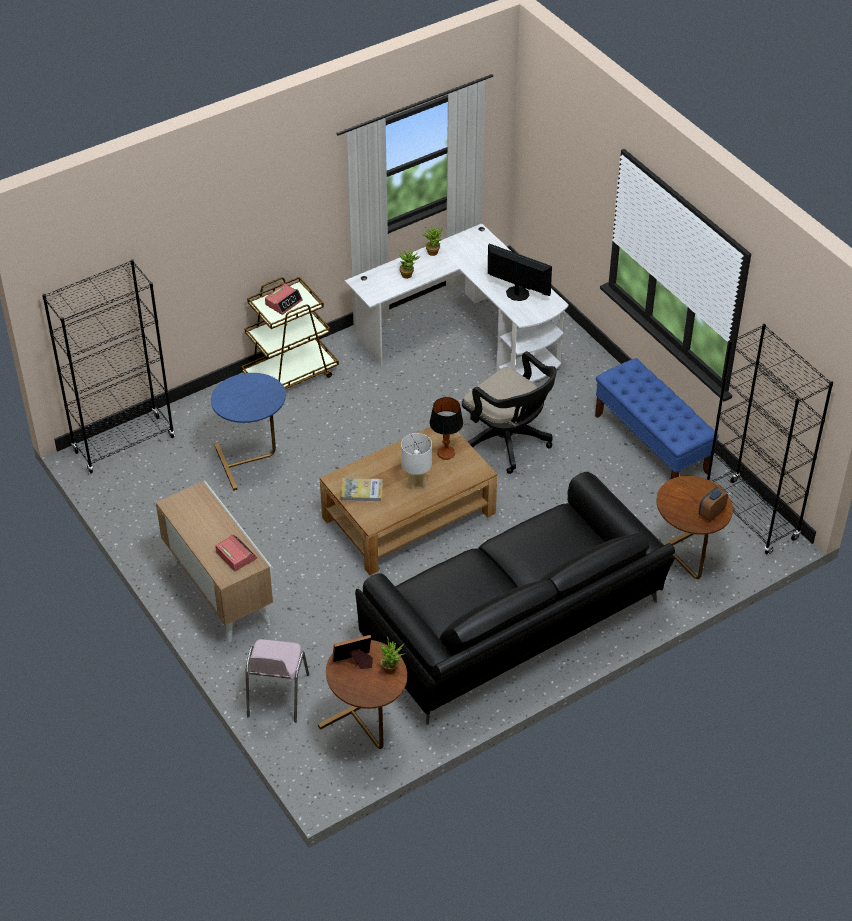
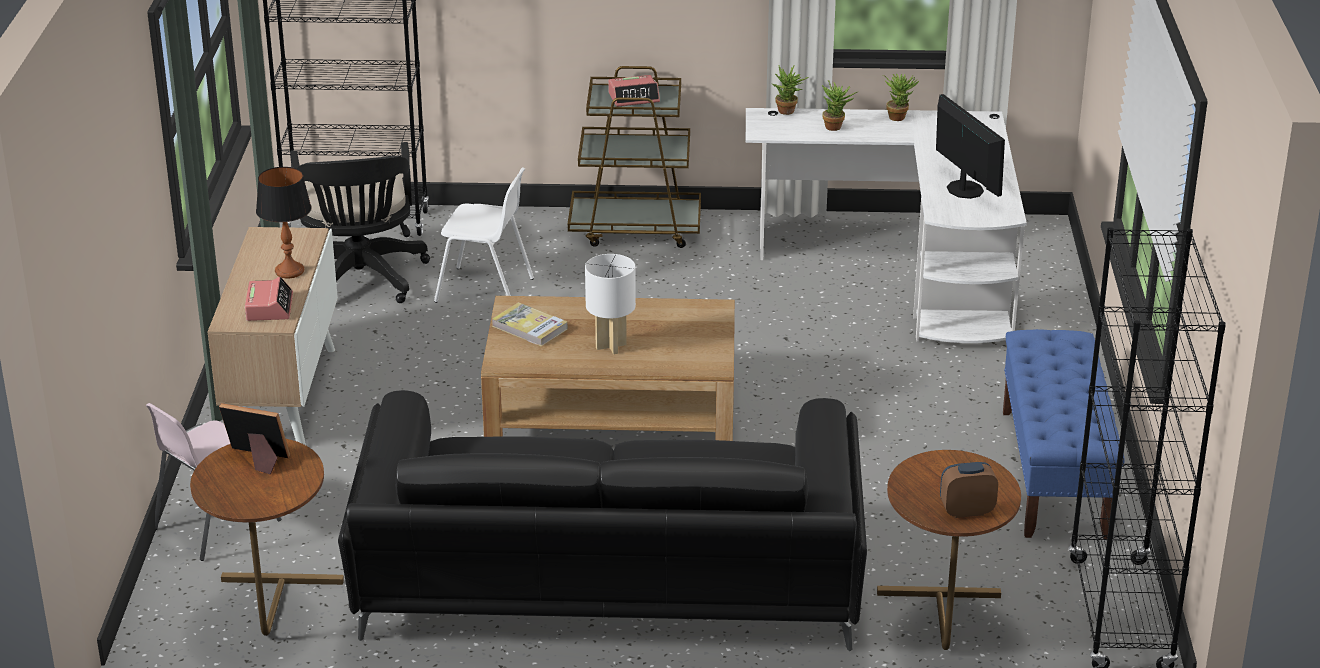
camera: 35 degrees right, 15 degrees down
(253, 460) = (486, 290): blue side table -> white chair
(392, 669) = (293, 487): potted plant -> potted plant (788, 112)
(445, 453) = (689, 331): table lamp -> table lamp (289, 271)
(508, 443) = (840, 394): black office chair -> black office chair (360, 280)

